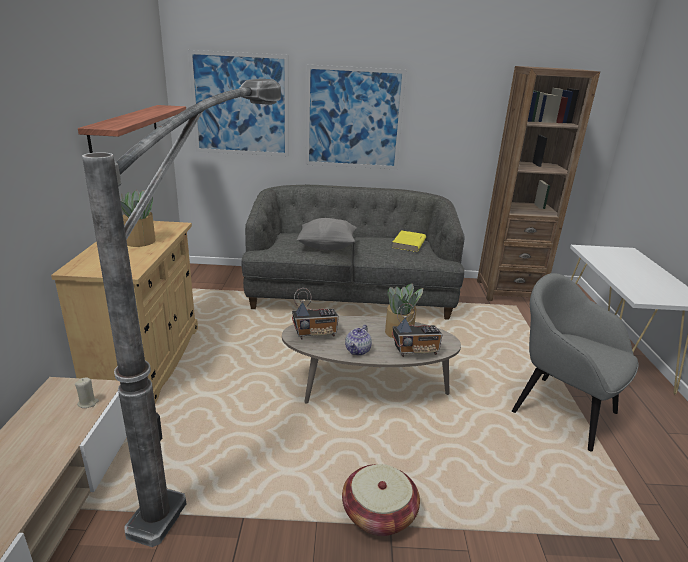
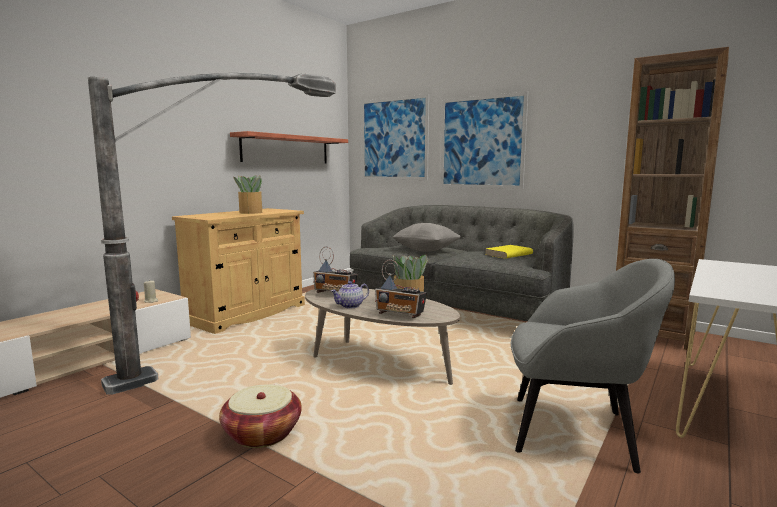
camera: 35 degrees right, 15 degrees down
(561, 410) = (575, 432): grey armchair -> grey armchair turned 120 degrees clockwise

